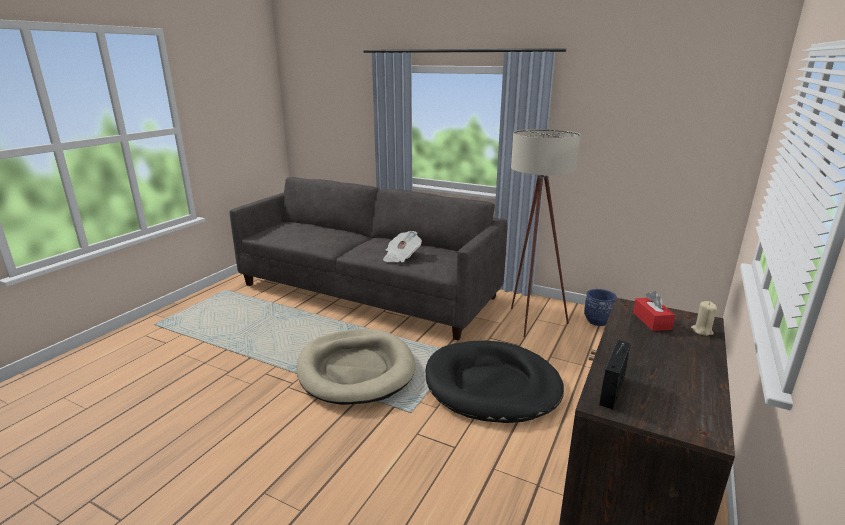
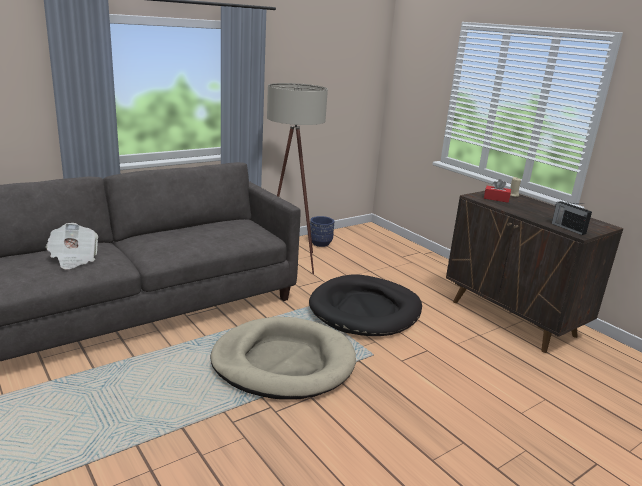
camera: 65 degrees left, 0 degrees up
(401, 257) = (211, 242): newspaper -> newspaper (74, 258)

